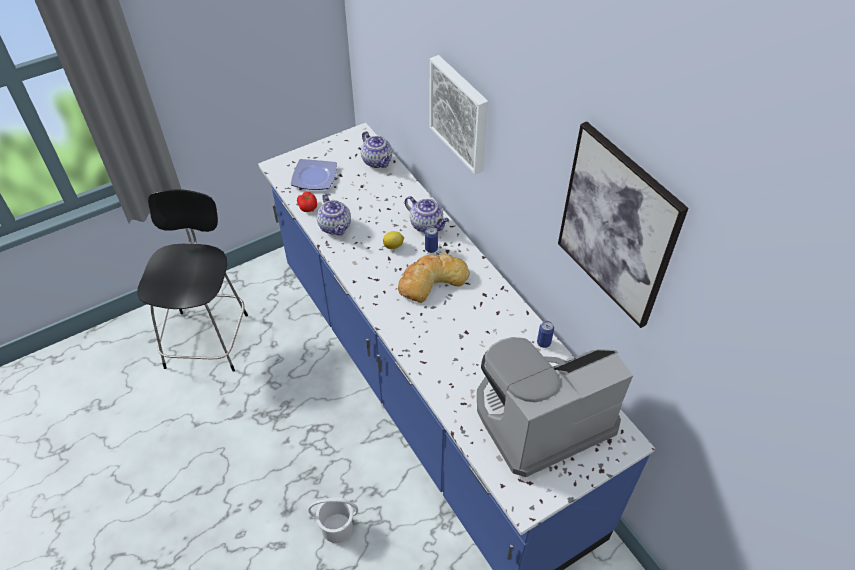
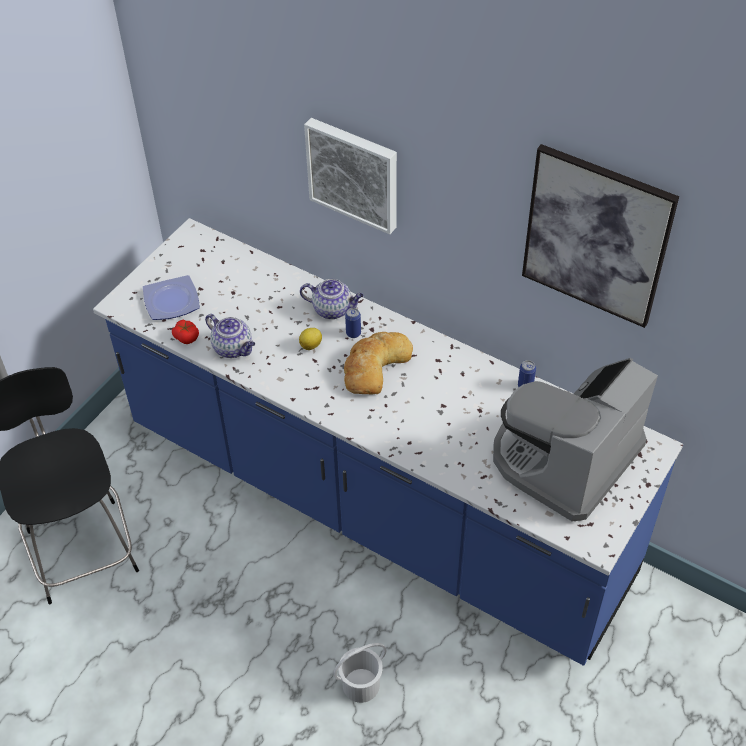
camera: 25 degrees left, 0 degrees up
(378, 161) = (233, 258): teapot -> none

